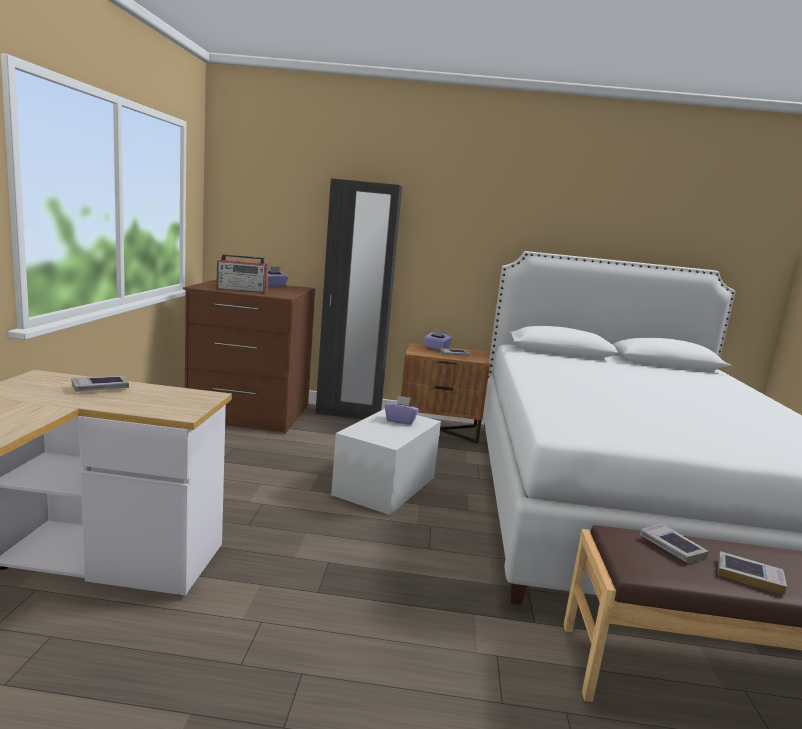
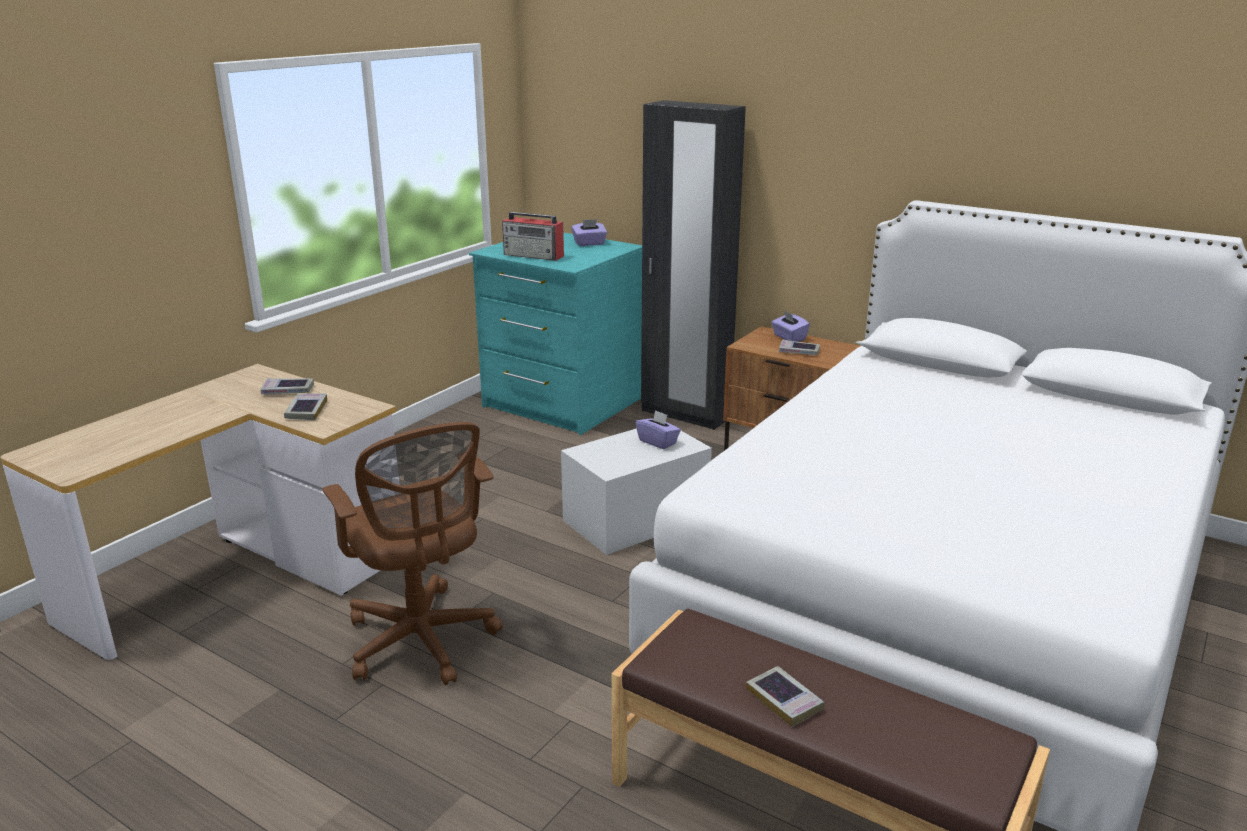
camera: 30 degrees right, 10 degrees up
(249, 413) = (562, 403): brown dresser -> turquoise dresser
(305, 621) = (422, 643): none -> brown office chair
(671, 547) = (739, 650): book -> book (306, 410)

